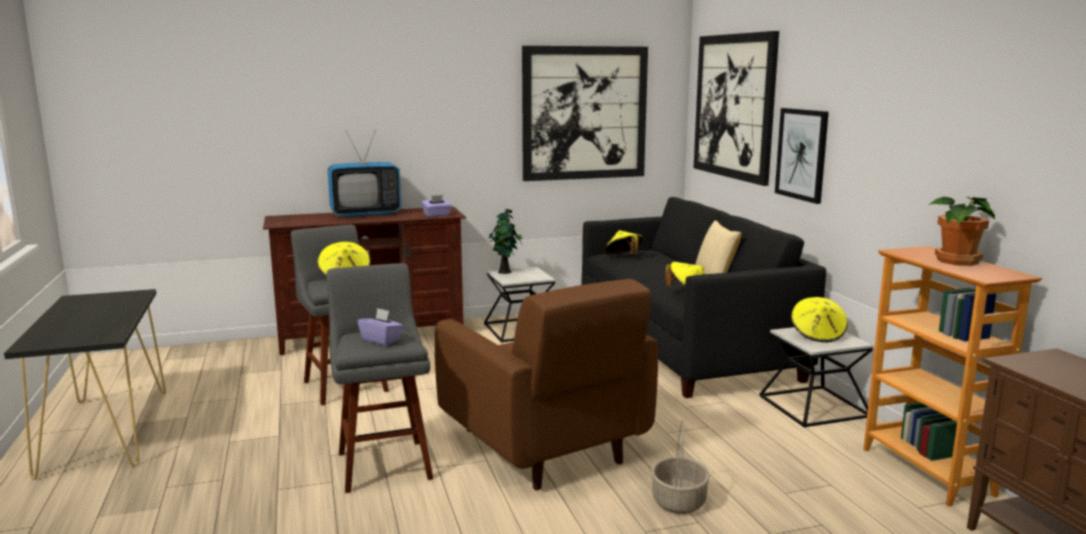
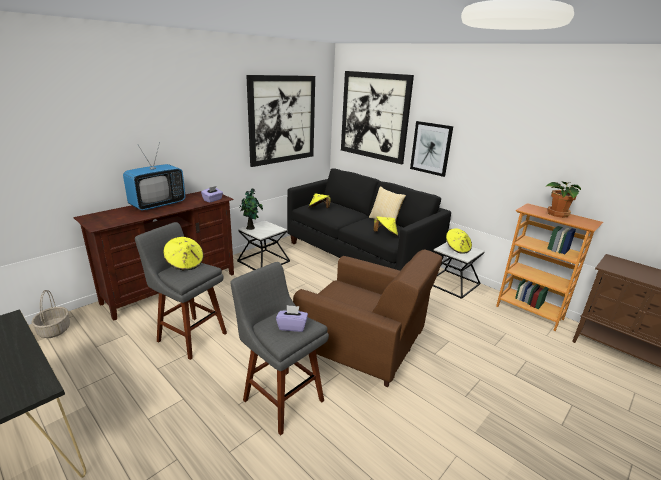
camera: 30 degrees left, 10 degrees up
(678, 501) = (459, 368): basket -> basket (54, 330)

